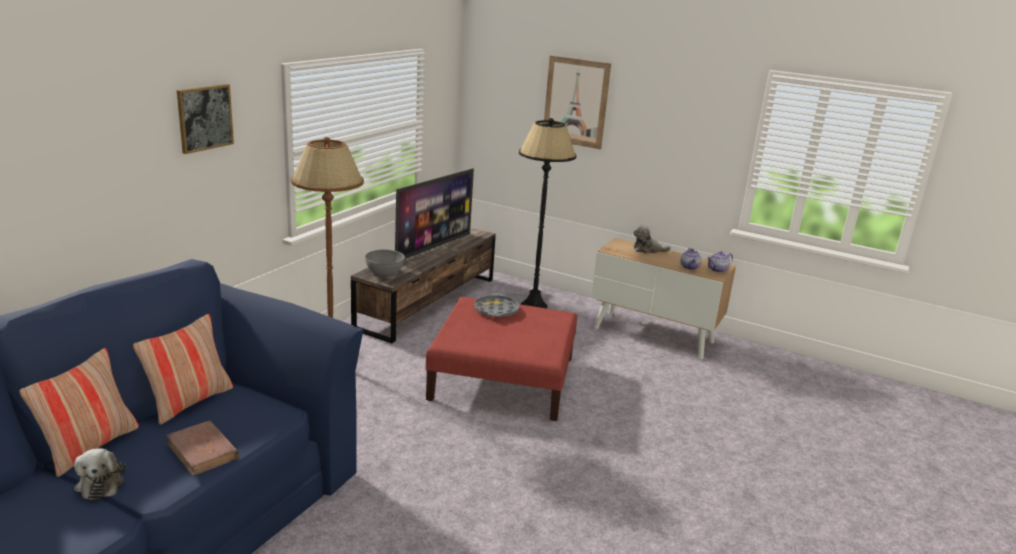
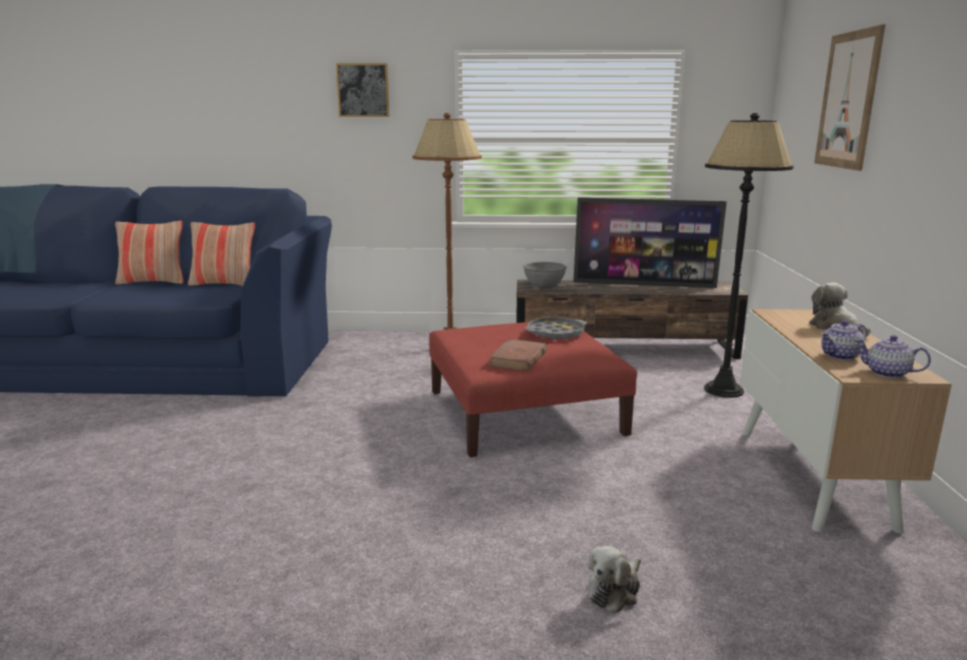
camera: 65 degrees right, 5 degrees down
(100, 483) = (107, 289): plush toy -> plush toy (615, 590)
(202, 451) = (154, 297): brown book -> brown book (518, 359)

